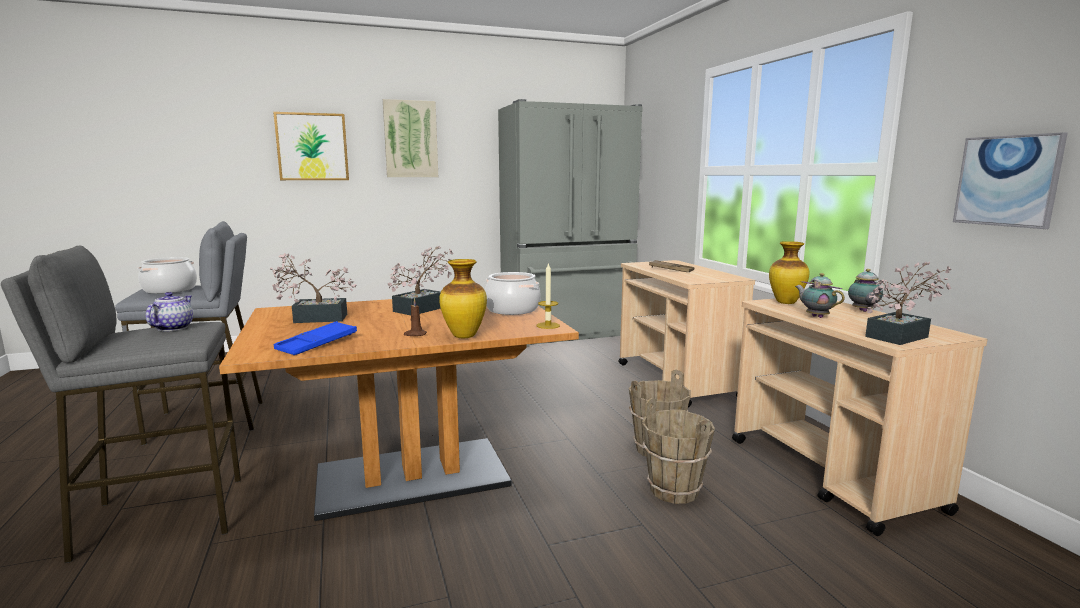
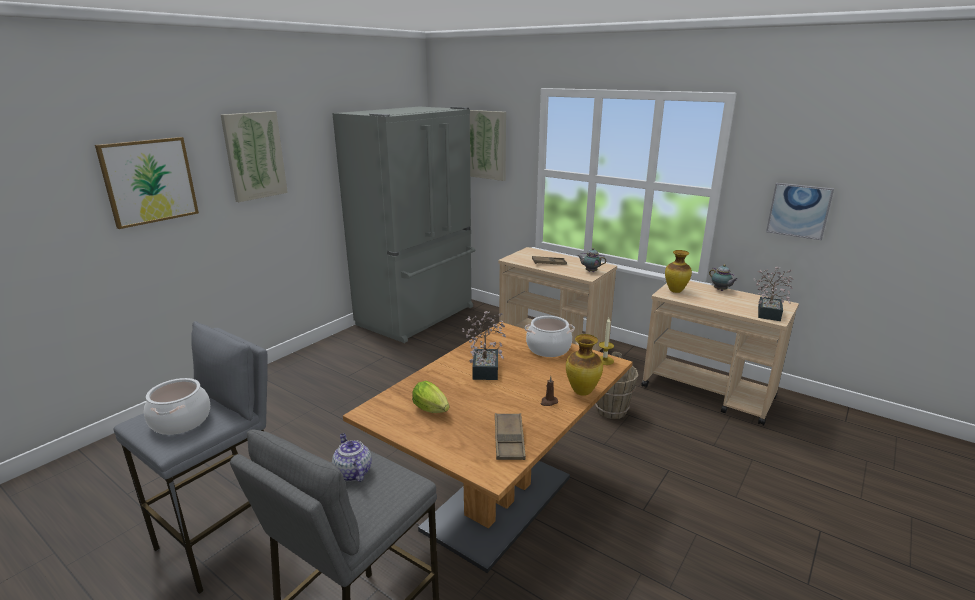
camera: 35 degrees left, 10 degrees up
(314, 318) = (432, 410): potted plant -> lettuce
(317, 344) = (509, 440): blue tray -> brown tray
(662, 147) = (487, 145): none -> picture
(674, 490) = (655, 438): brown bucket -> none
(815, 316) = (710, 303): teapot -> teapot (590, 271)

